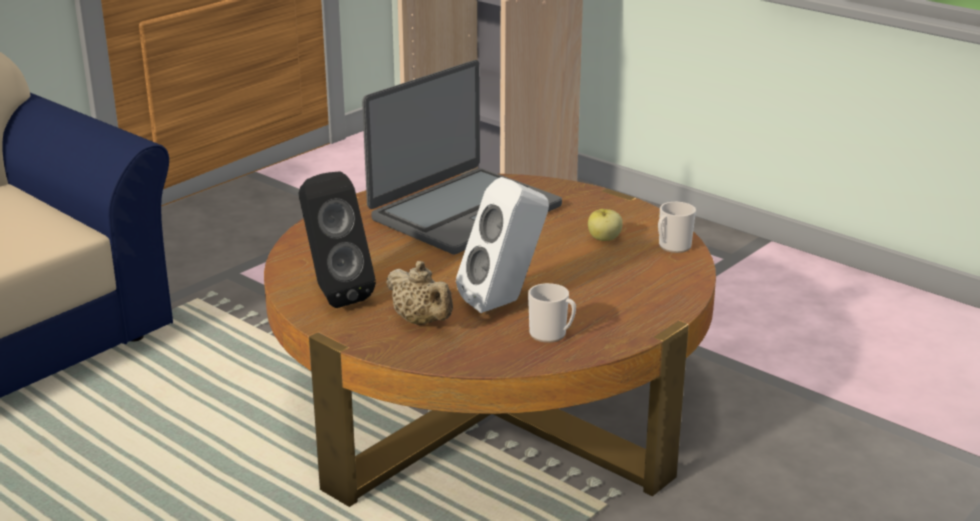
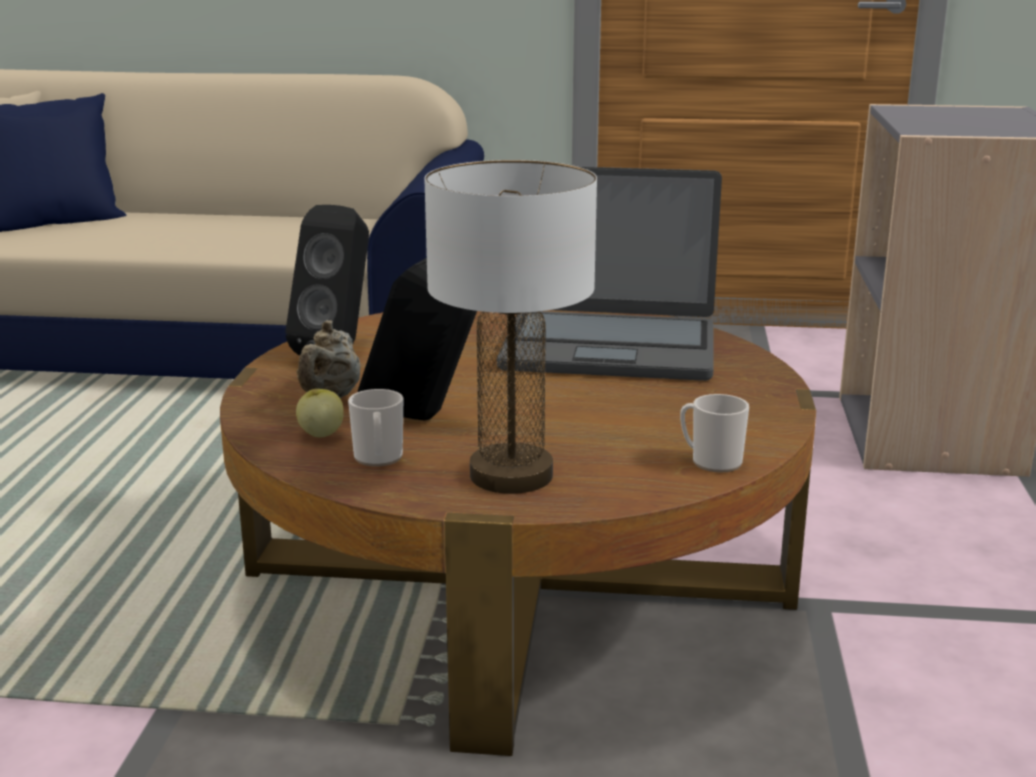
camera: 55 degrees right, 5 degrees down
(505, 303) = (423, 419): white speaker -> black speaker
(604, 239) = (664, 422): apple -> apple (321, 434)
(625, 304) = (510, 475): none -> table lamp

